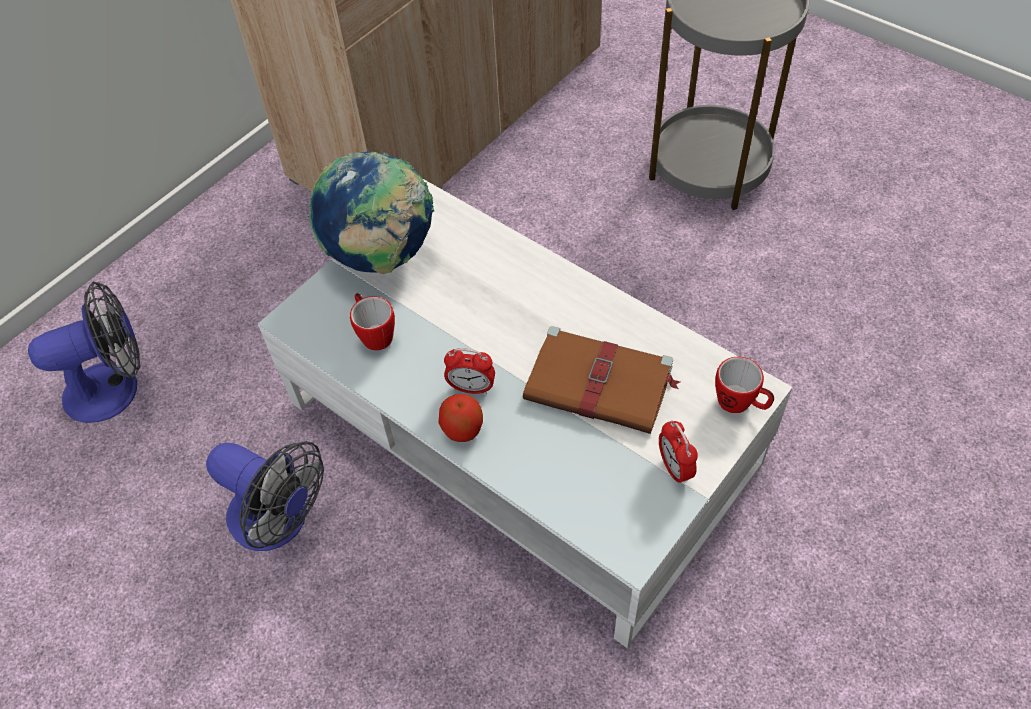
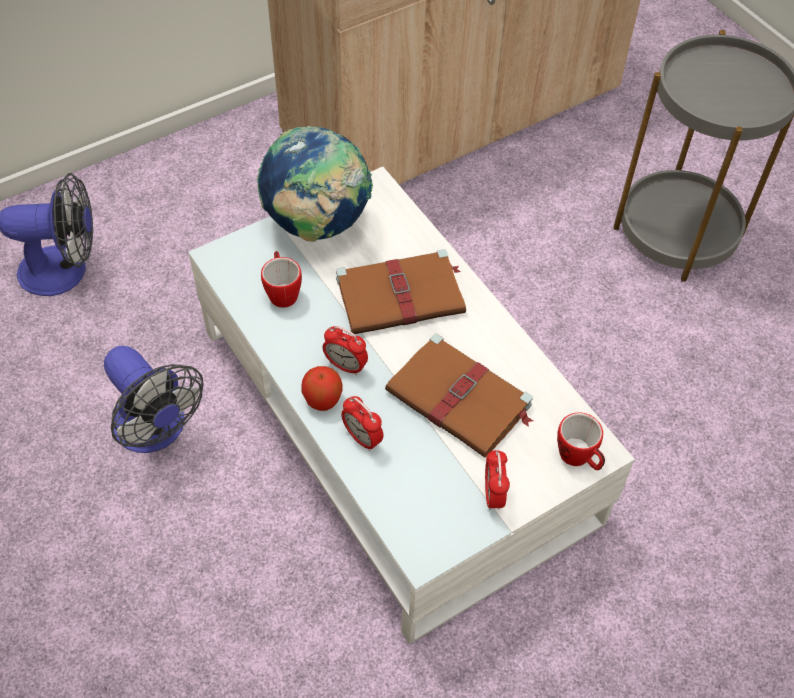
camera: 15 degrees right, 0 degrees up
(498, 299) = (402, 295): none -> brown book
(520, 455) = (362, 438): none -> alarm clock

